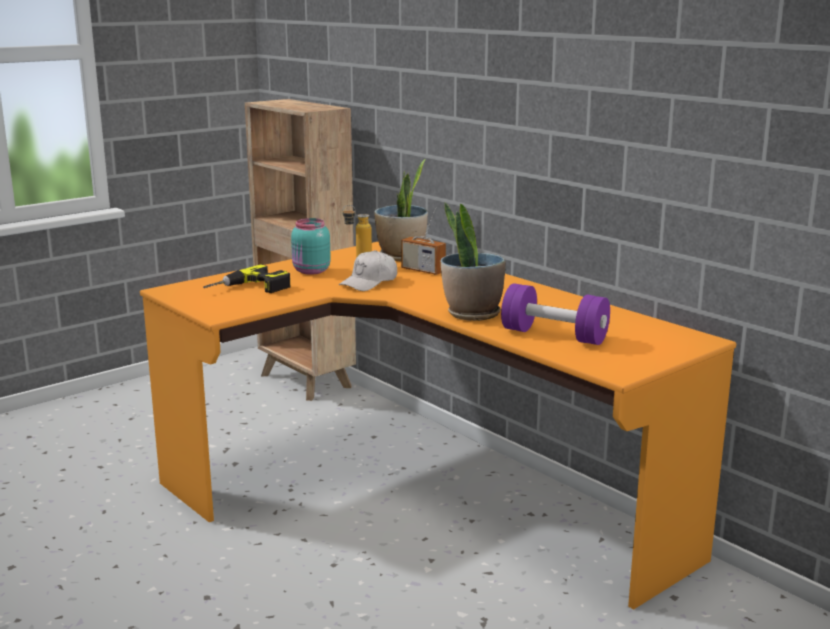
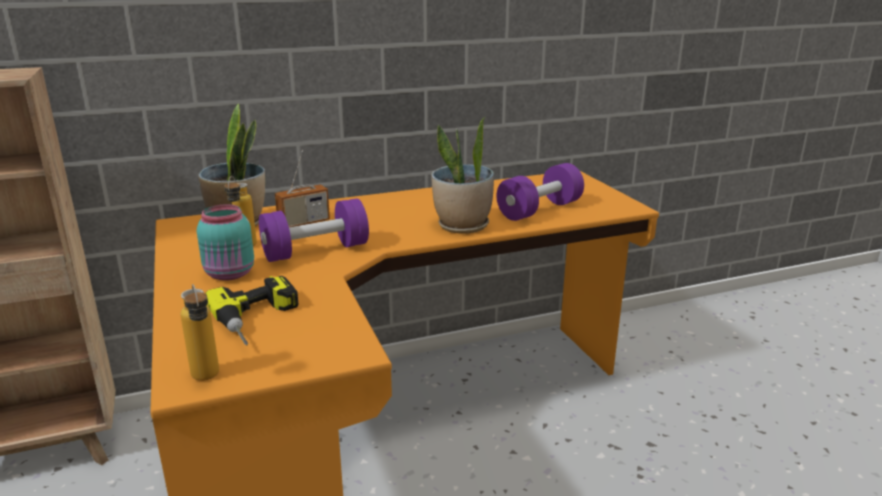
camera: 70 degrees left, 5 degrees up
(172, 293) = (207, 380): none -> bottle
(369, 282) = (316, 251): white cap -> purple dumbbell

